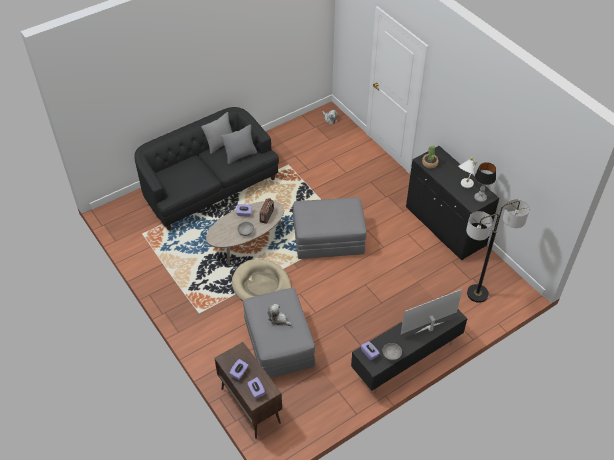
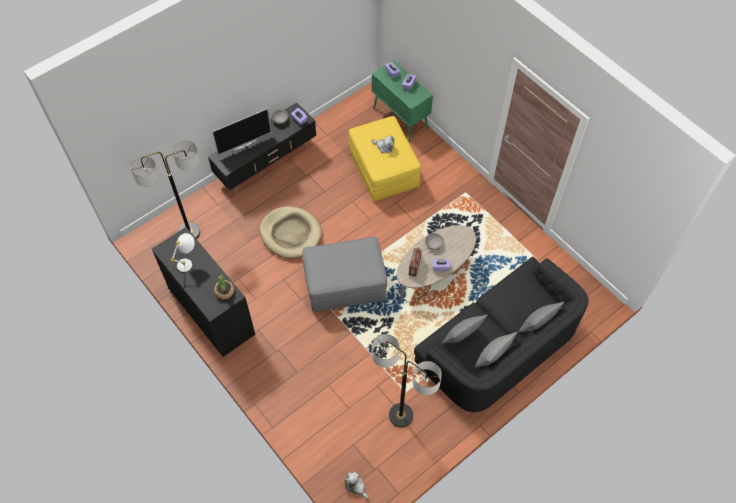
camera: 175 degrees right, 10 degrees up
(178, 161) = (537, 325): none -> grey pillow
(250, 405) = (400, 119): brown cabinet -> green cabinet
(261, 286) = (409, 224): beige dog bed -> beige dog bed (290, 234)
(279, 344) = (383, 169): grey ottoman -> yellow ottoman
(293, 152) = (401, 415): none -> floor lamp
(480, 198) = (173, 246): table lamp -> none

